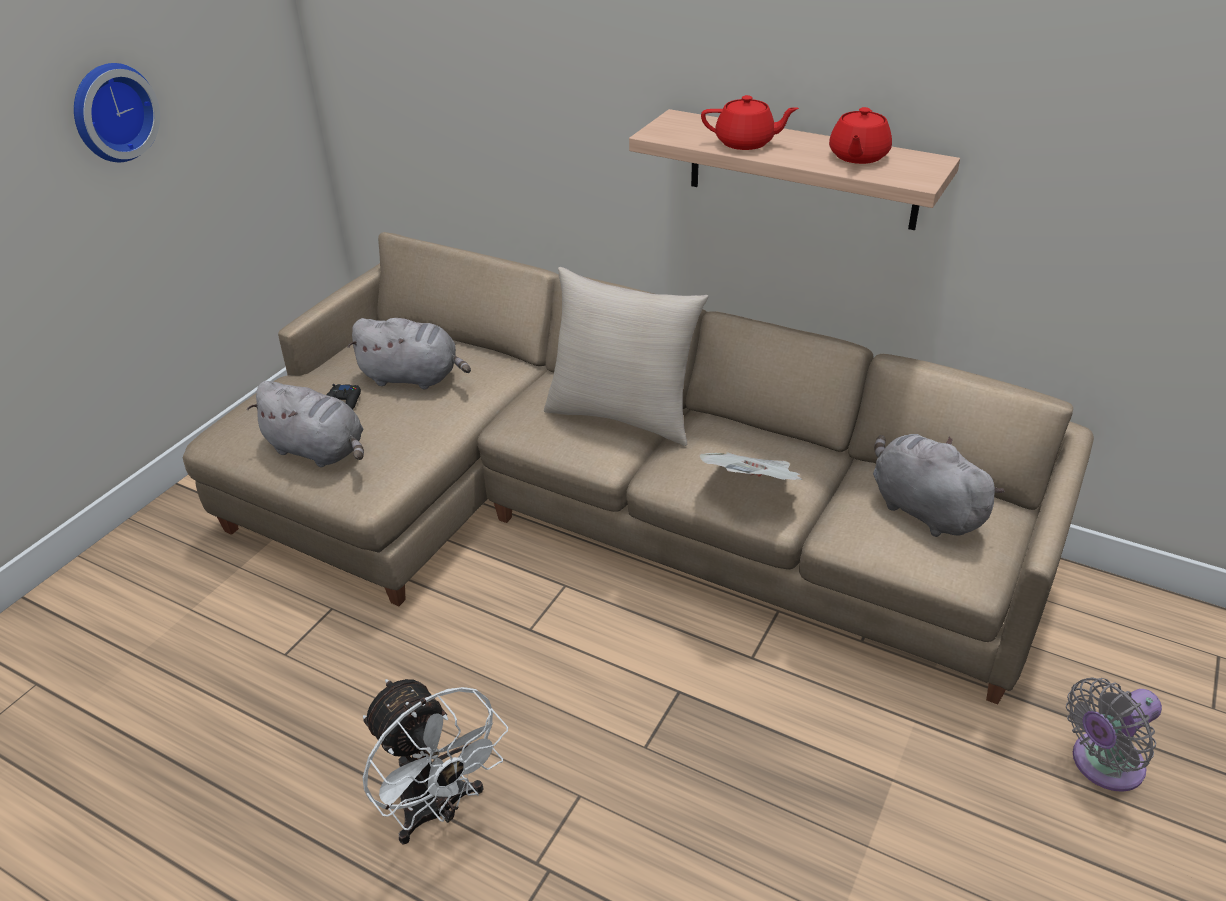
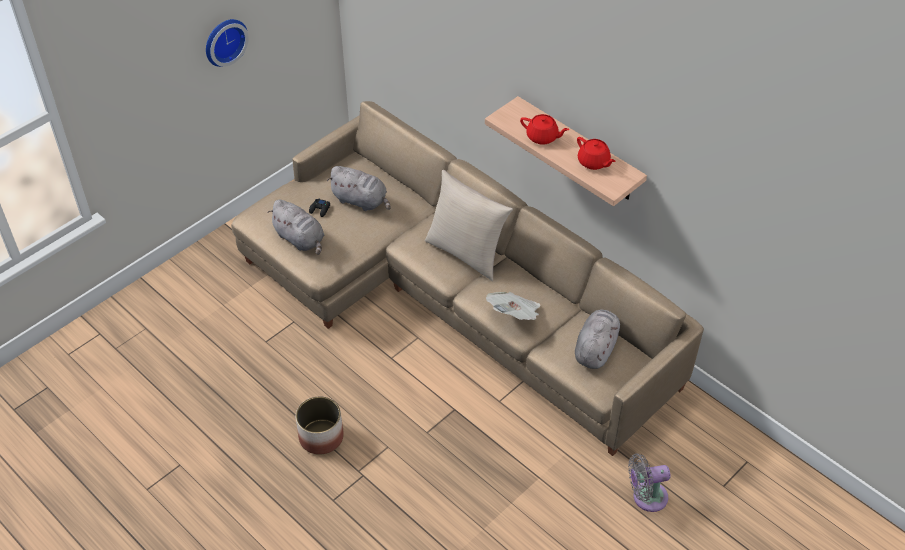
camera: 15 degrees right, 10 degrees up
(438, 810) = (321, 436): white fan -> planter
(857, 156) = (594, 162): red teapot -> red teapot turned 75 degrees counterclockwise
(922, 509) = (596, 348): grey plush toy -> grey plush toy turned 45 degrees clockwise

